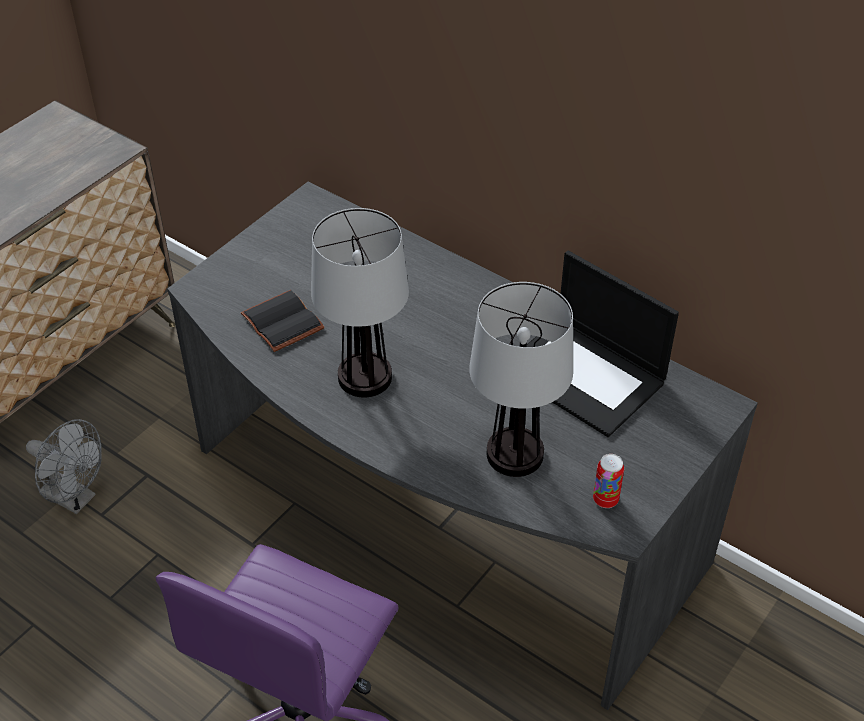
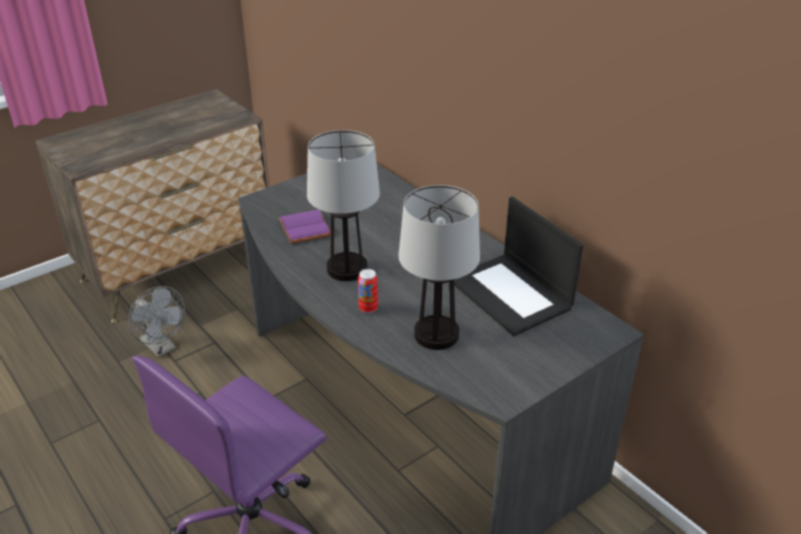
camera: 15 degrees right, 10 degrees down
(285, 322) = (306, 228): black book -> purple book
(605, 500) = (495, 377): can -> can (368, 308)

